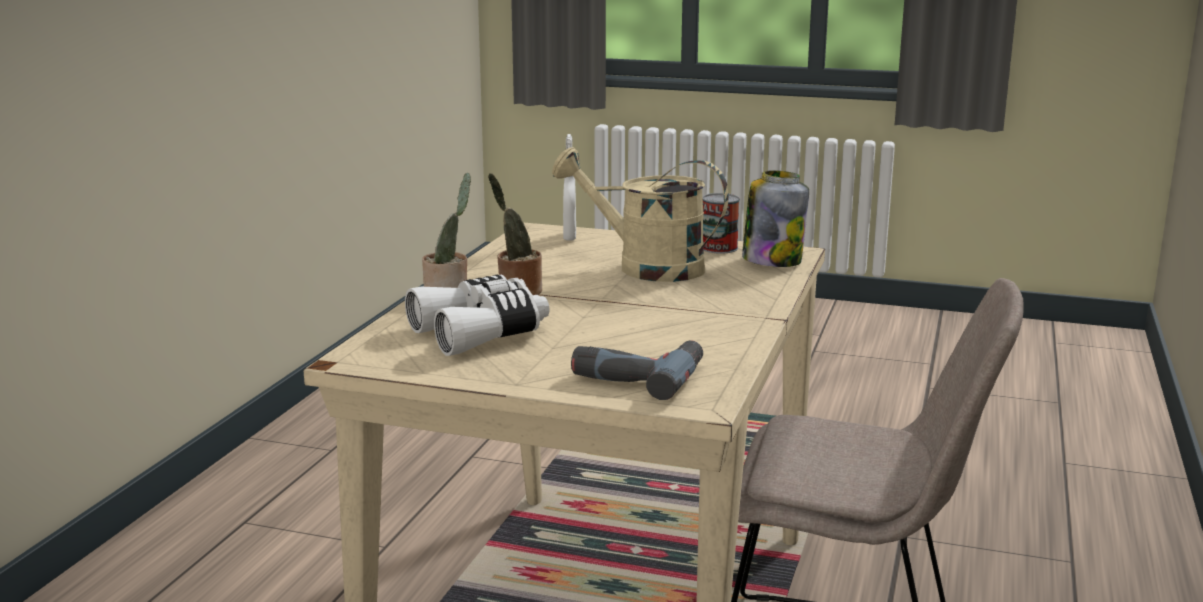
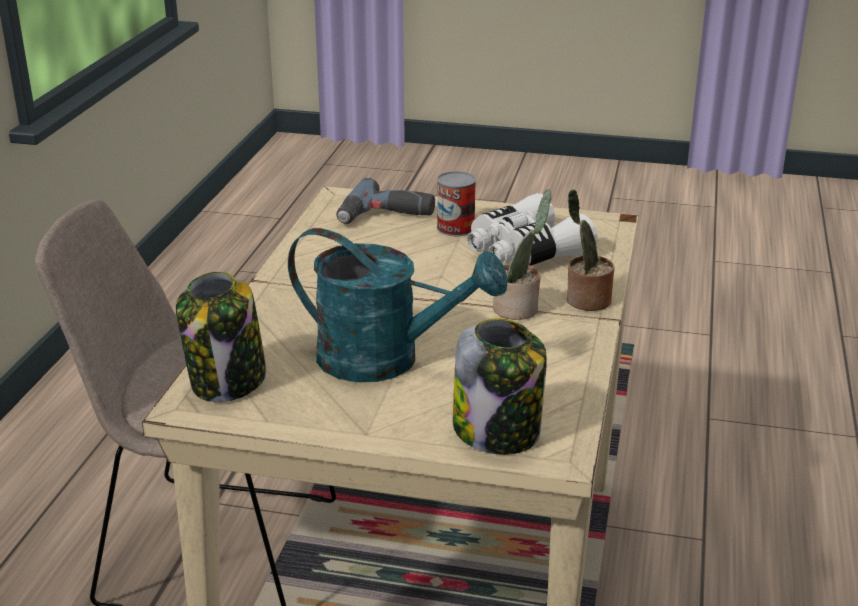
camera: 175 degrees right, 10 degrees up
(569, 237) = (498, 432): white spray bottle -> jar
(645, 267) = (386, 360): beige watering can -> turquoise watering can
(719, 248) = (288, 410): can -> can (455, 228)

